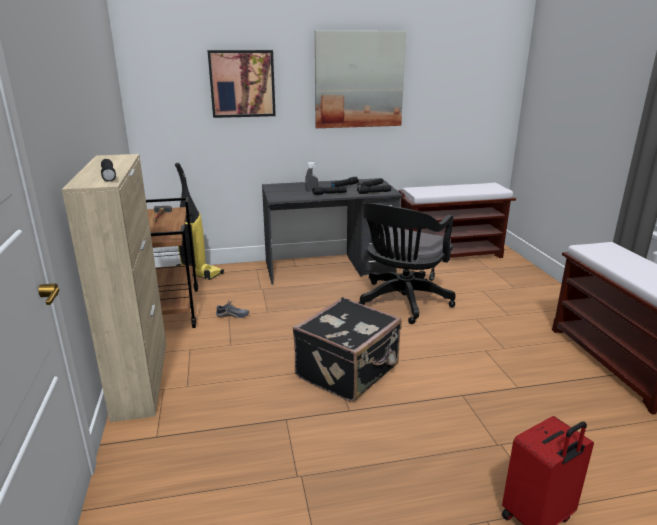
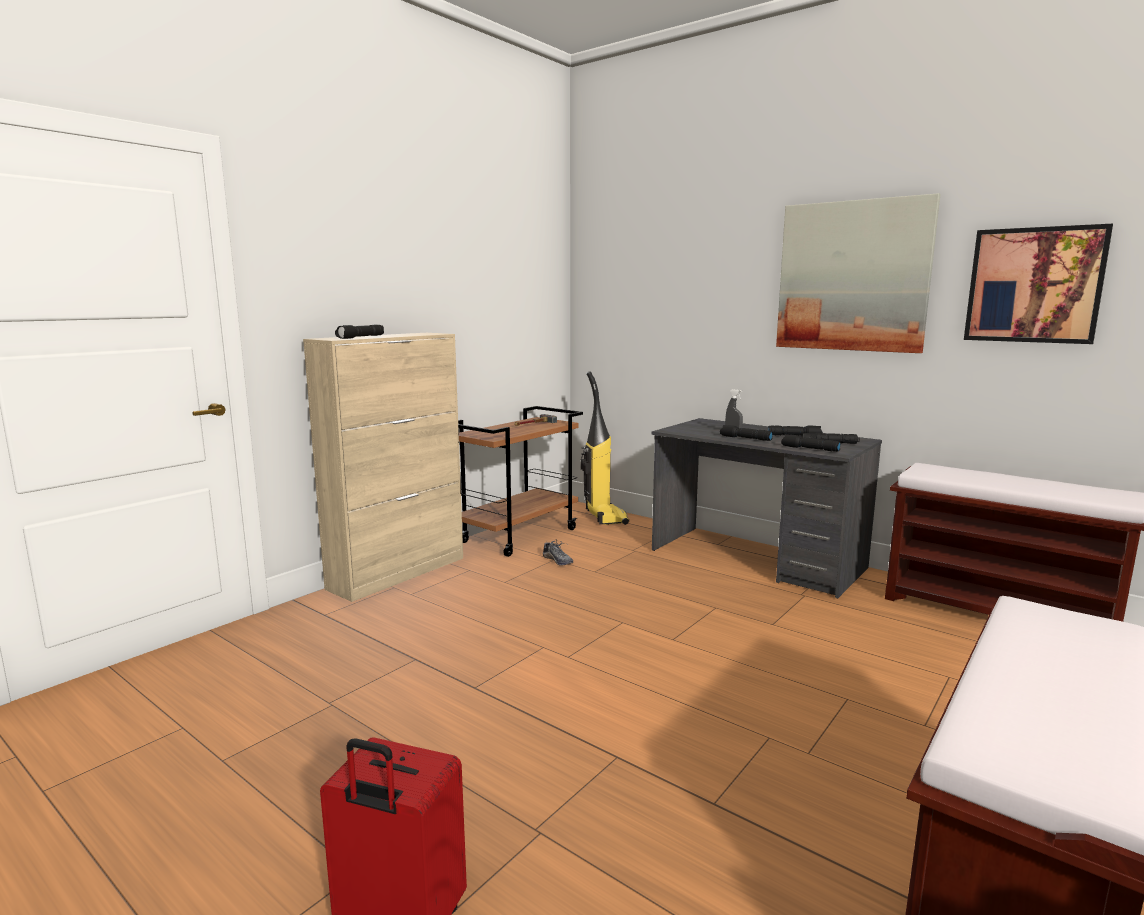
camera: 50 degrees right, 10 degrees down
(242, 84) = (689, 282): picture -> picture (1034, 285)
(349, 371) = (550, 658): black suitcase -> none
(402, 302) = (771, 630): black office chair -> none

